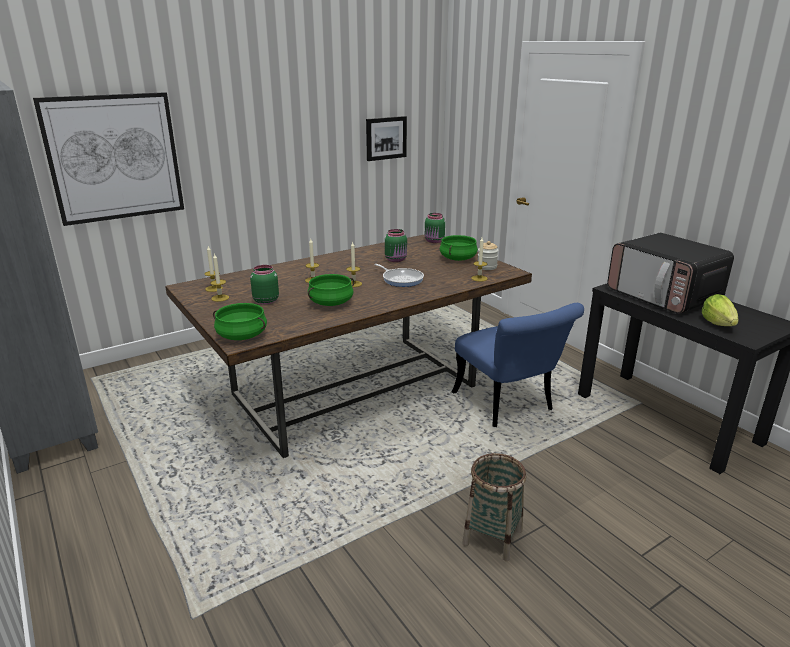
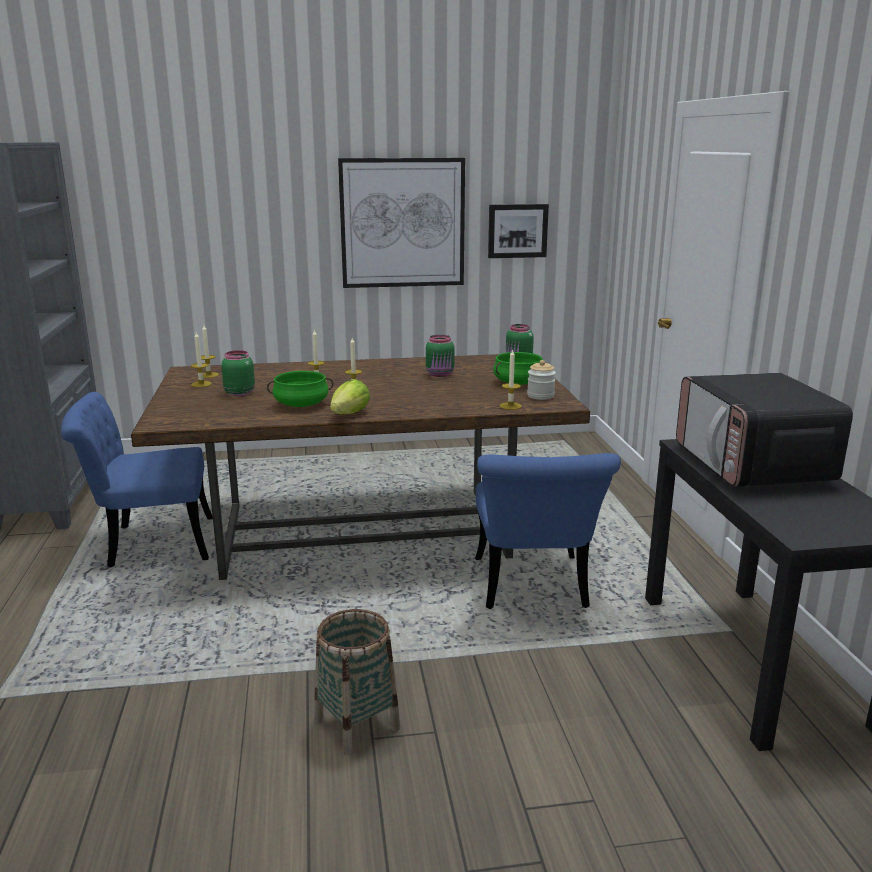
camera: 25 degrees right, 5 degrees down
(114, 158) = (175, 229): picture -> picture (402, 223)
(190, 443) = (148, 543): none -> blue chair
(241, 336) = (169, 419): green cooking pot -> none
(401, 279) = (414, 394): frying pan -> none
(718, 324) = (784, 510): lettuce -> lettuce (350, 414)

